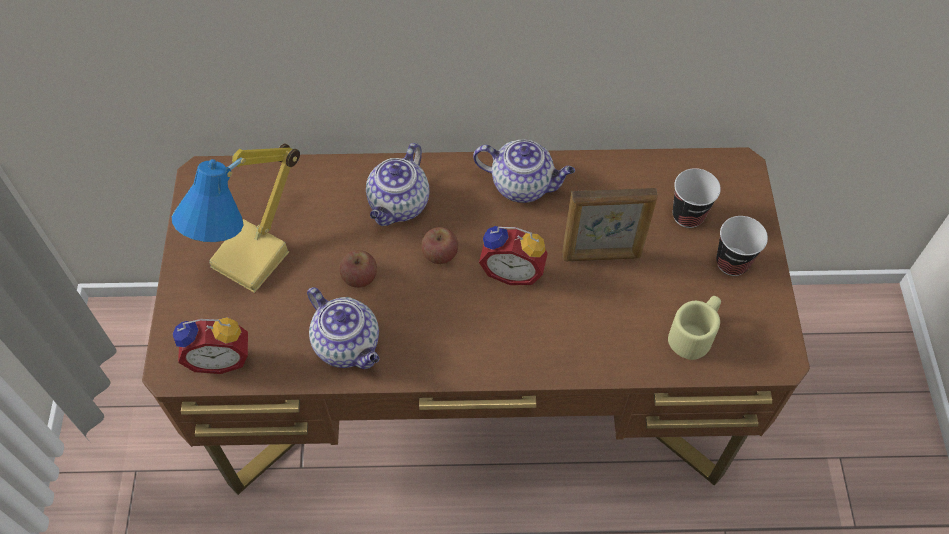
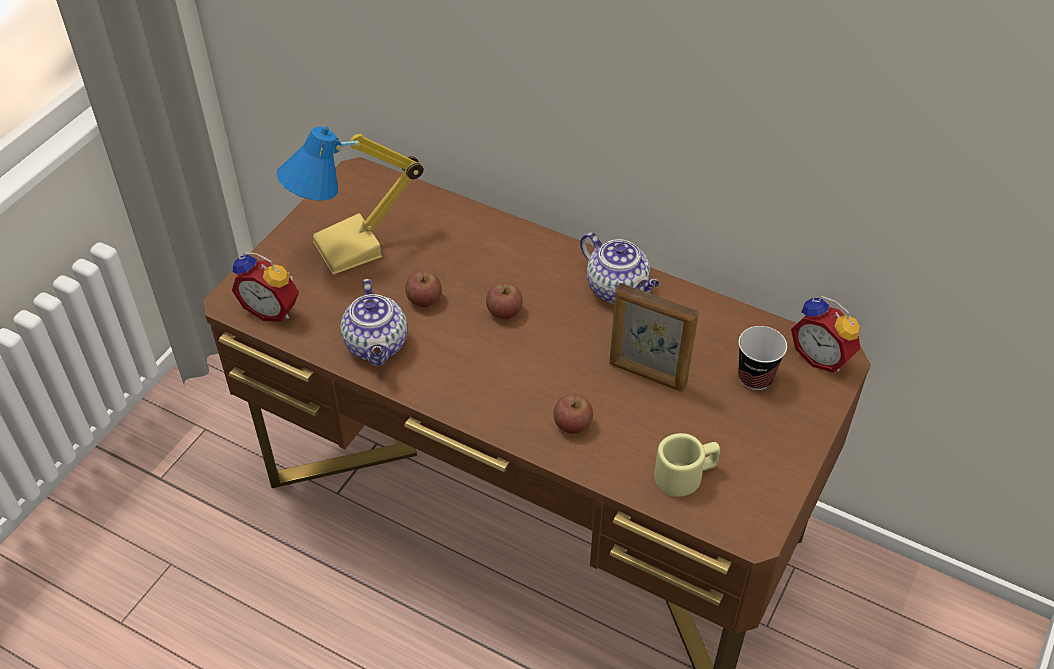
camera: 30 degrees right, 10 degrees down
(399, 206) = (497, 260): teapot -> none
(513, 270) = (558, 351): alarm clock -> alarm clock (822, 356)
(572, 334) = (572, 424): none -> apple
(732, 262) = (768, 434): cup -> none

